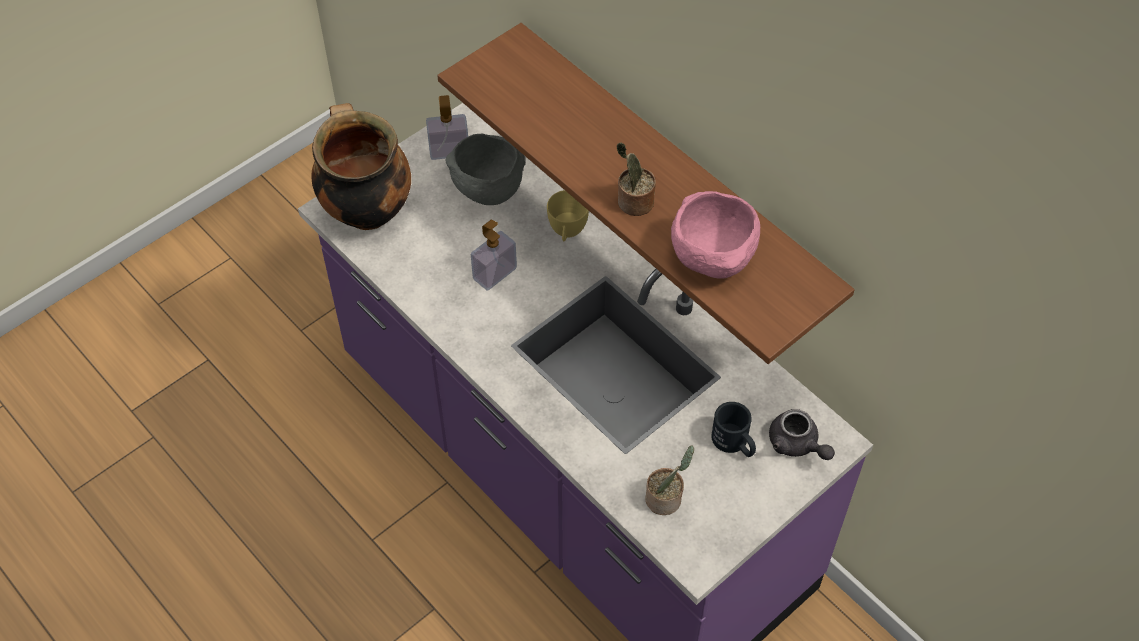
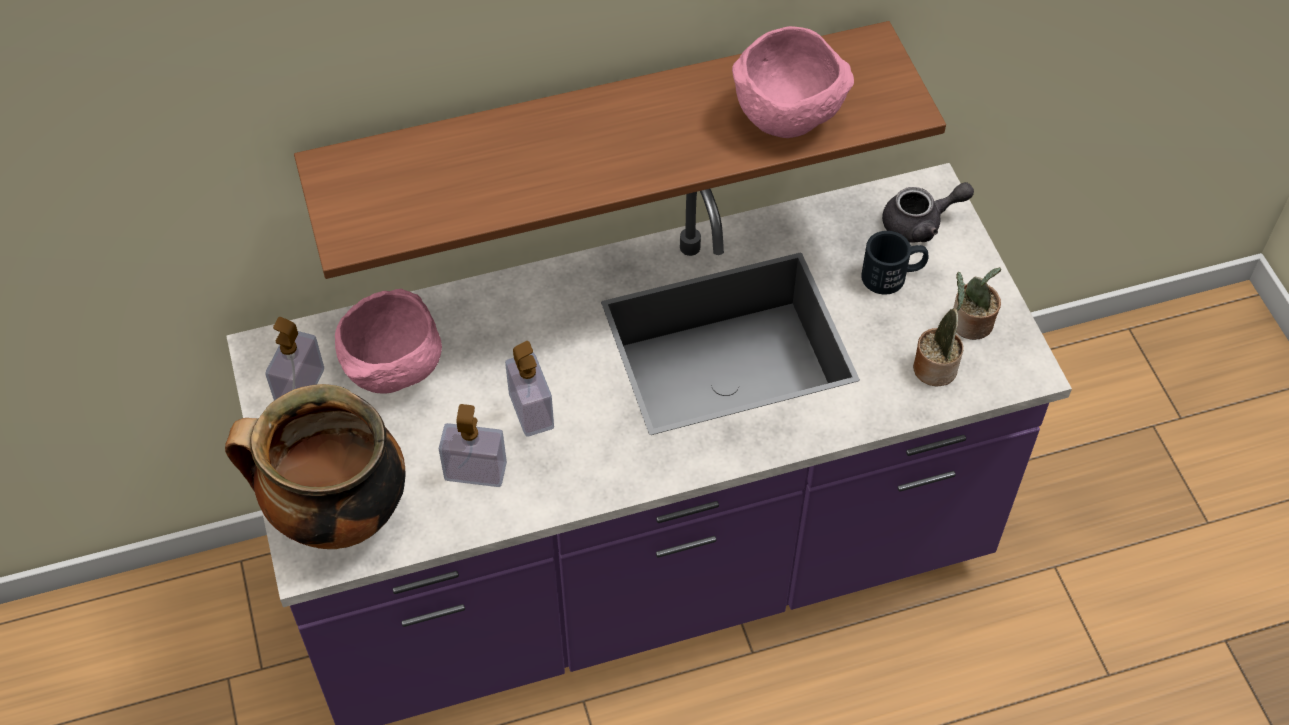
camera: 65 degrees left, 0 degrees up
(433, 263) = (475, 471): none -> soap dispenser
(486, 190) = (394, 371): grey bowl -> pink bowl
(567, 232) = (513, 313): yellow cup -> none
(633, 203) = (663, 154): potted plant -> potted plant (972, 325)

